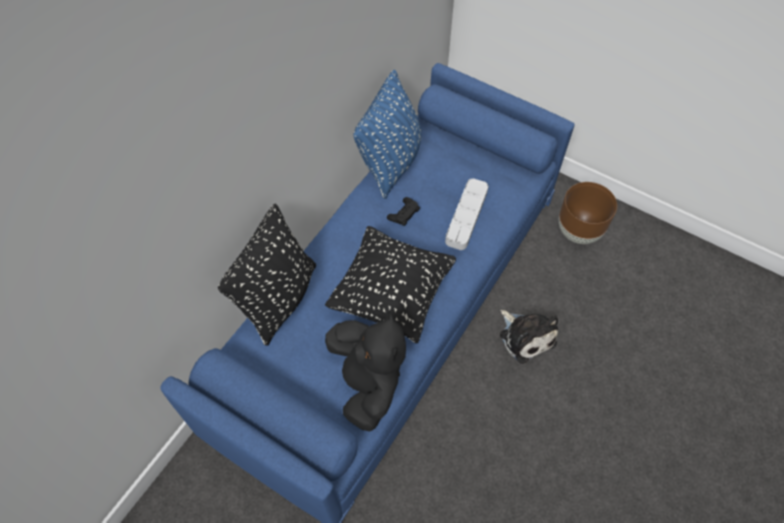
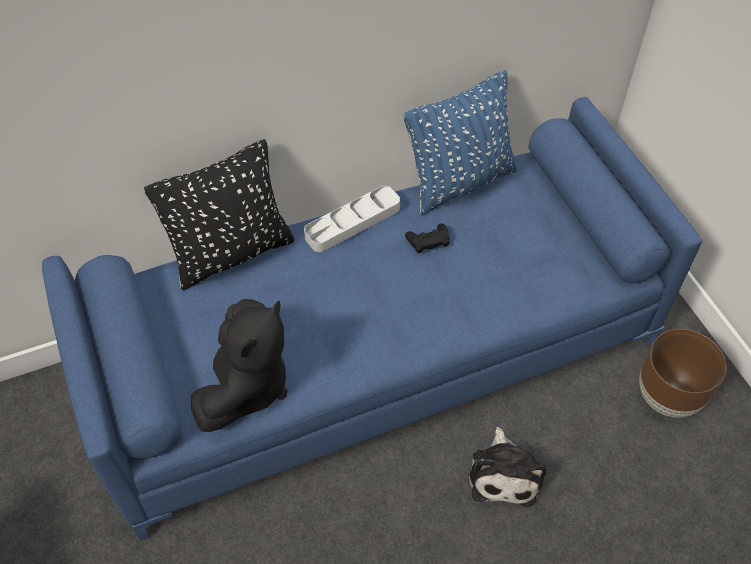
camera: 35 degrees right, 5 degrees down
(391, 295) = (345, 315): black pillow -> none
(466, 216) = (496, 281): grey tray -> grey tray (352, 222)

